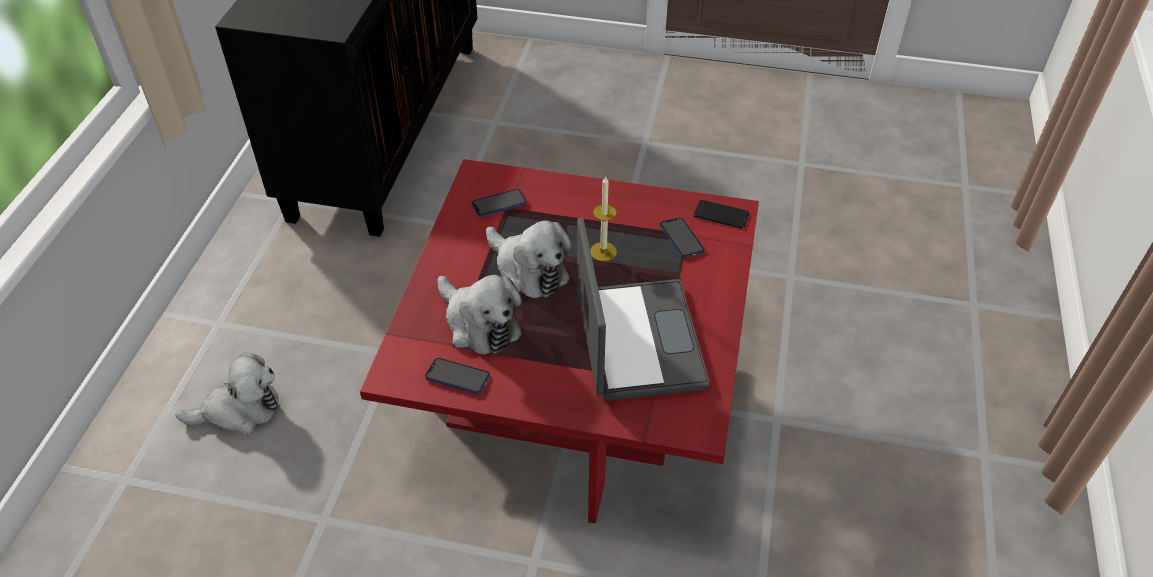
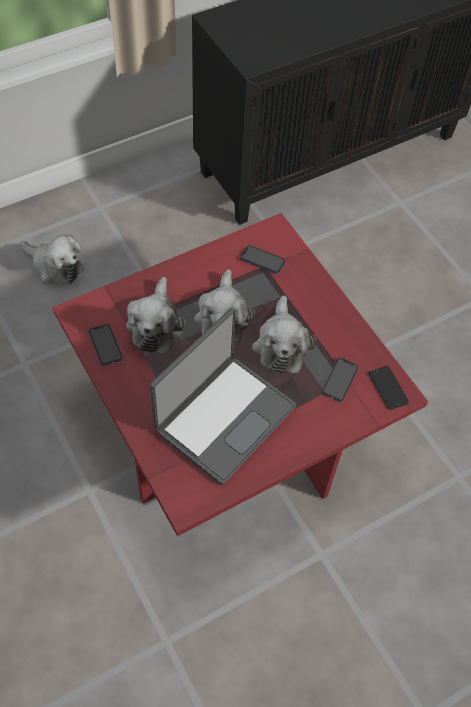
camera: 45 degrees right, 10 degrees up
(603, 251) = (281, 345): candle -> plush toy

